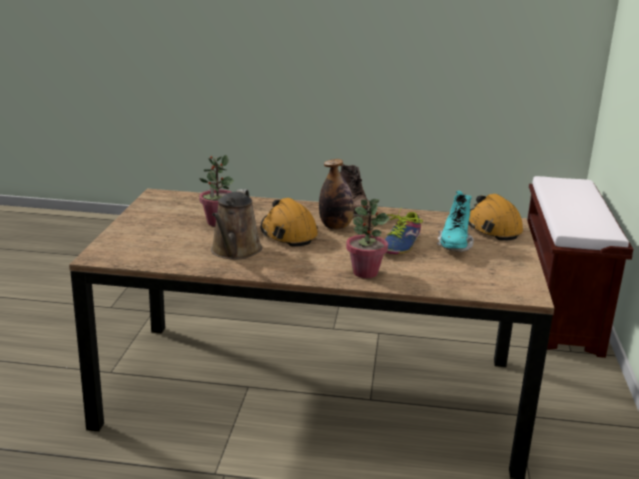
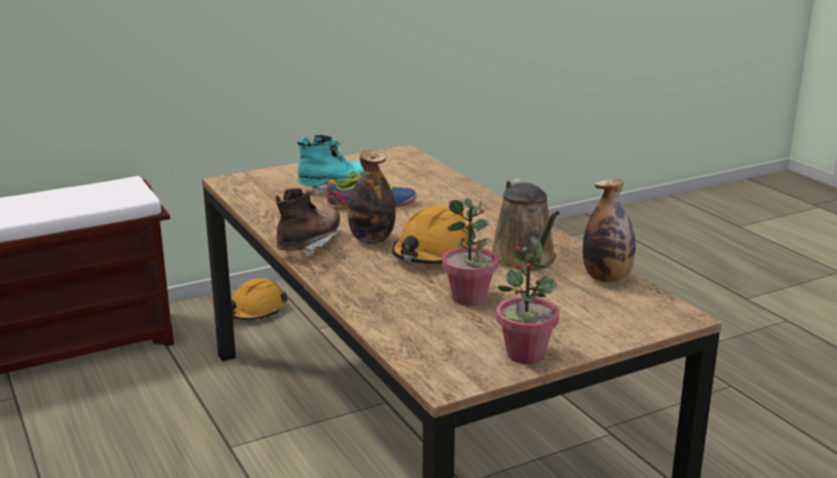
camera: 125 degrees left, 0 degrees up
(170, 261) = (607, 278): none -> bottle
(234, 251) = (525, 260): brown watering can -> brown watering can turned 105 degrees clockwise
(365, 272) = (463, 201): potted plant -> potted plant (525, 354)
(493, 228) = (259, 183): orange hard hat -> orange hard hat (255, 311)

